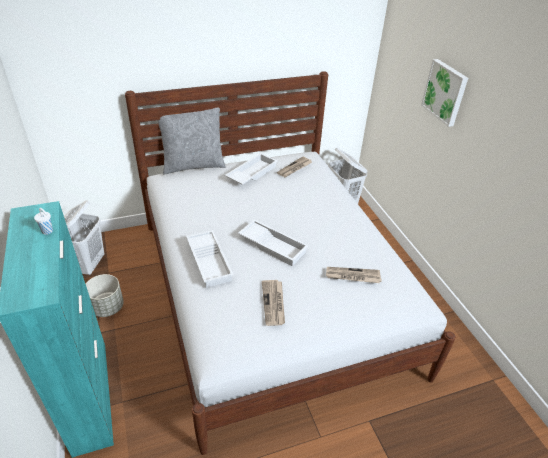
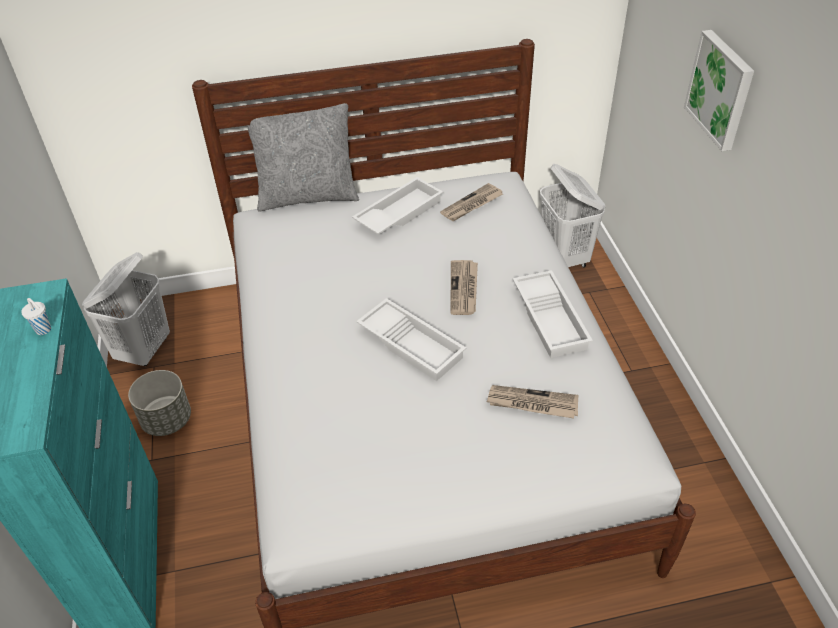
camera: 10 degrees right, 5 degrees up
(210, 261) = (308, 367): white tray -> white tray (551, 318)
(274, 303) = (396, 444): newspaper -> newspaper (464, 289)

